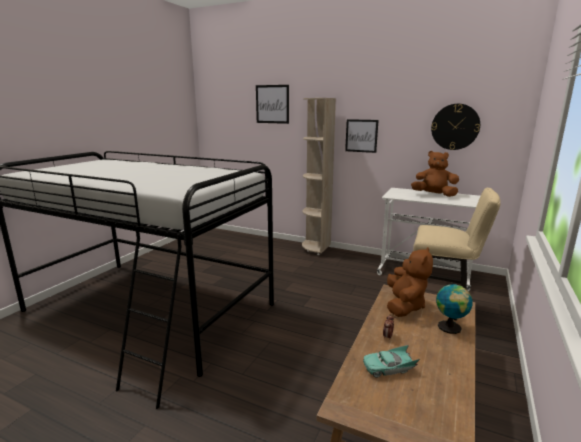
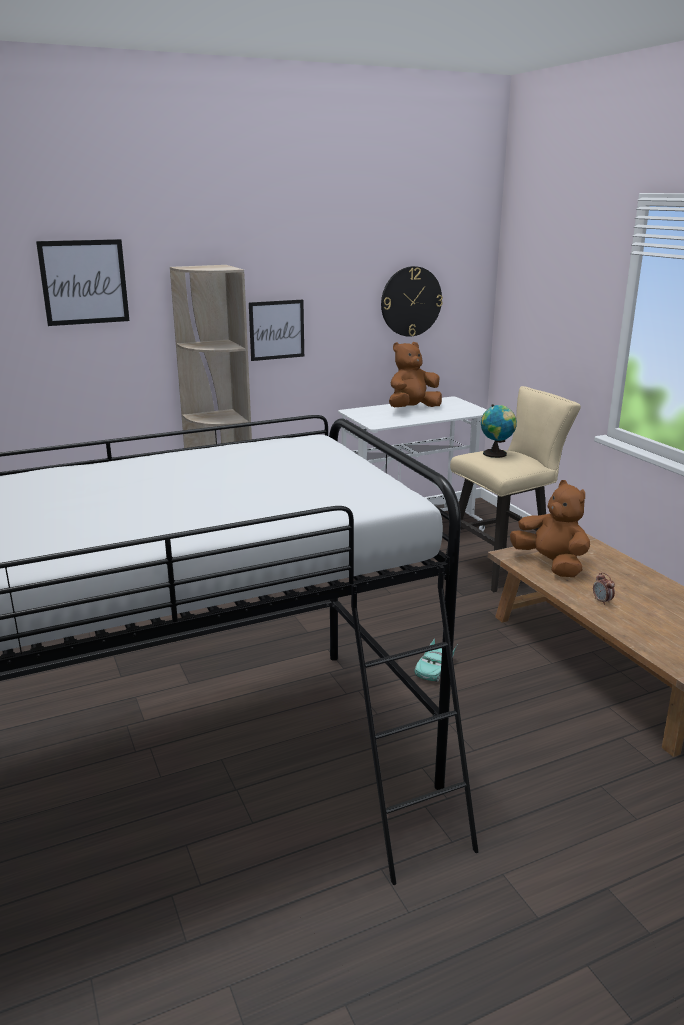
camera: 50 degrees left, 5 degrees up
(389, 368) = (656, 625): turquoise toy car -> turquoise toy car (435, 668)
(450, 328) = (617, 566): globe -> globe (496, 454)

